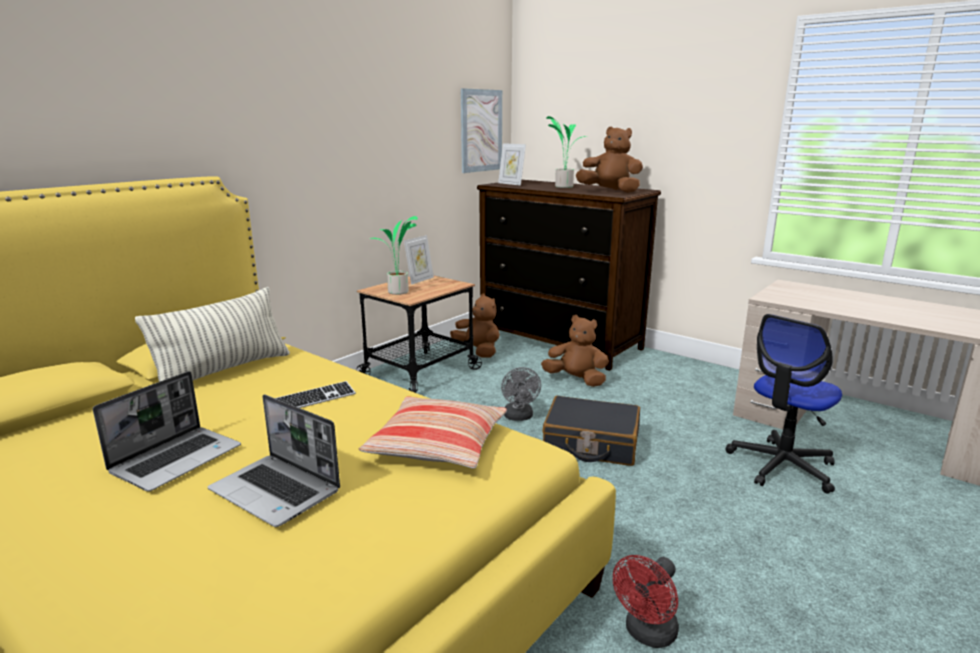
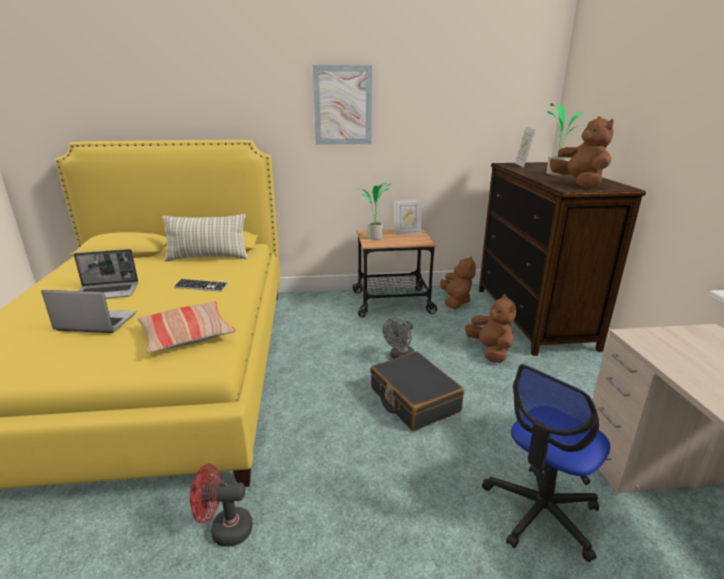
camera: 45 degrees right, 5 degrees up
(277, 491) = (95, 323): laptop -> laptop turned 105 degrees clockwise
(481, 131) = (514, 114): picture -> picture (343, 105)
(781, 466) = (540, 512): office chair -> office chair turned 45 degrees counterclockwise

